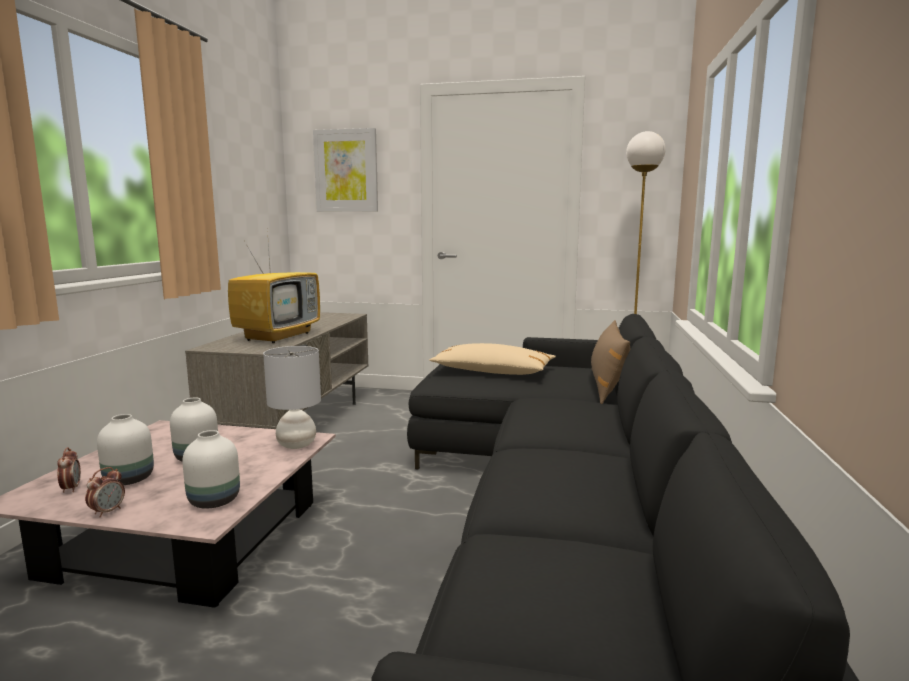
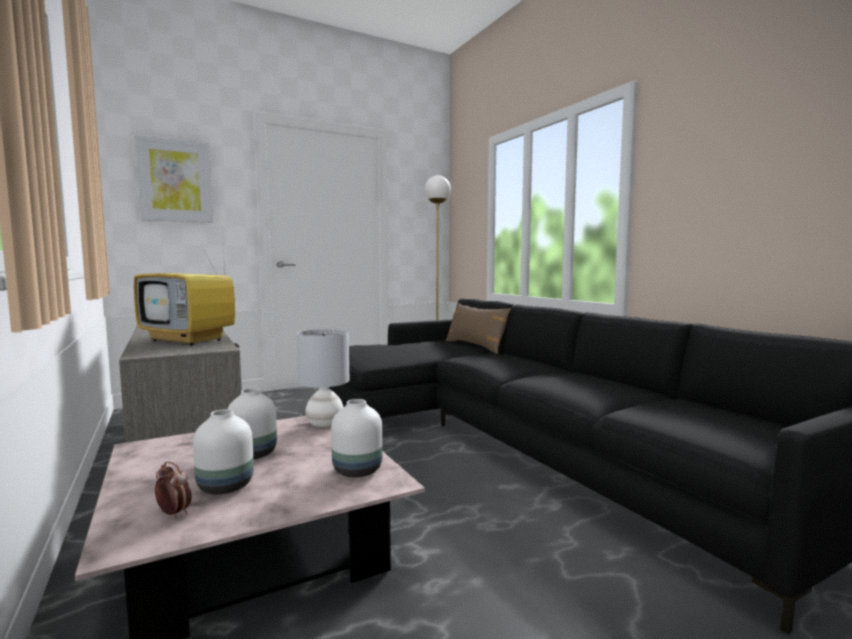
camera: 40 degrees left, 5 degrees down
(108, 511) = (276, 510): alarm clock -> none
(278, 336) = (190, 340): television -> television turned 135 degrees clockwise
(492, 371) = (393, 348): beige pillow -> none

